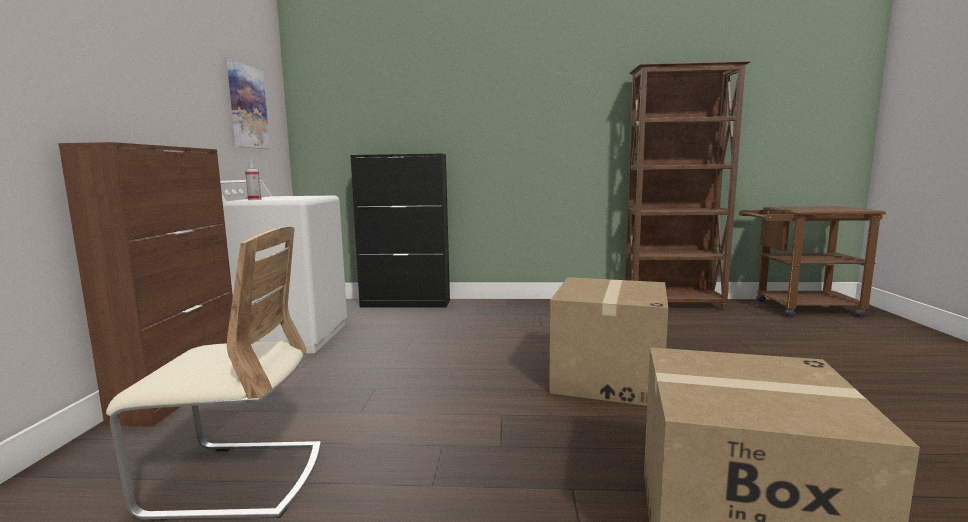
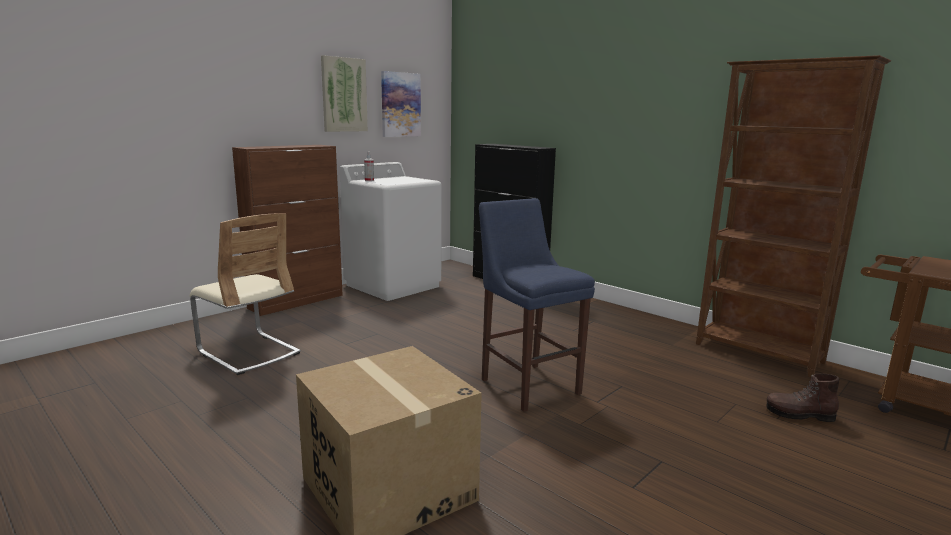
camera: 40 degrees right, 5 degrees up
(192, 83) = (344, 95): none -> picture
(608, 378) = (527, 384): cardboard box -> blue stool
(772, 333) = (799, 414): none -> brown boot

